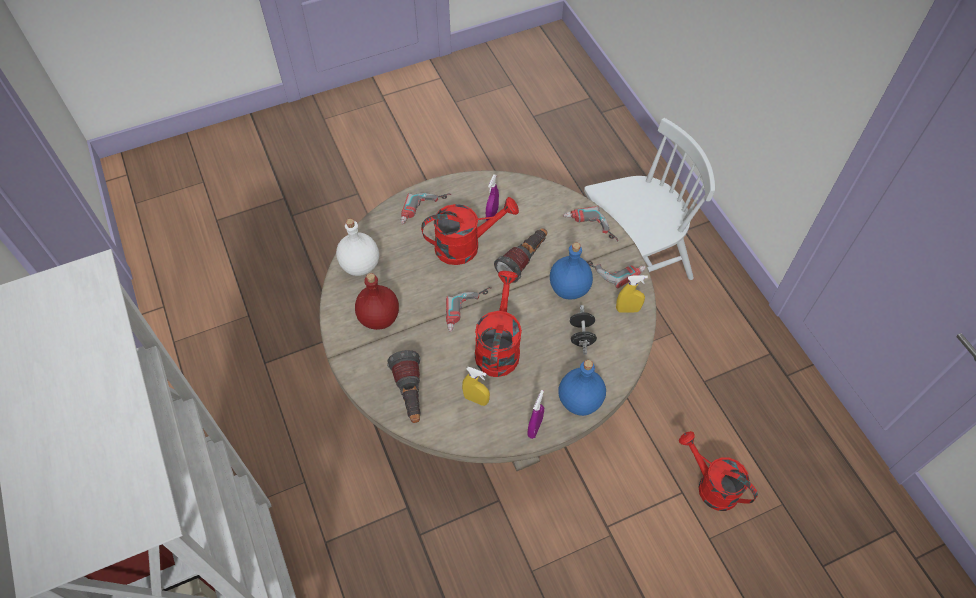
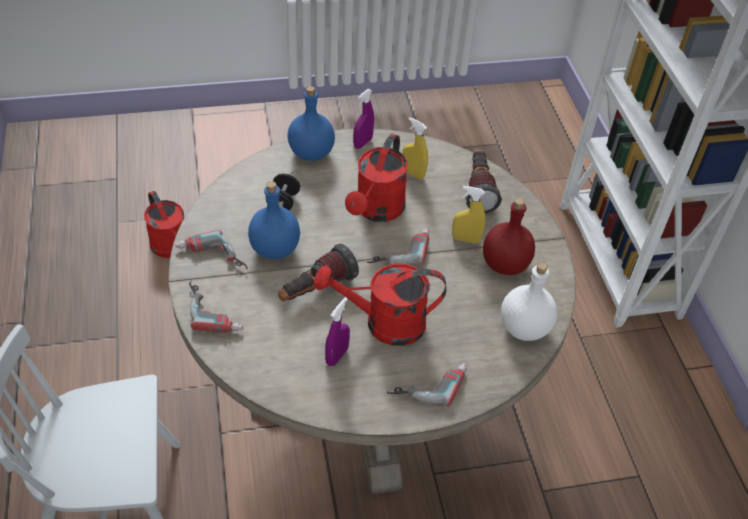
camera: 170 degrees left, 10 degrees down
(628, 309) = (220, 215): yellow spray bottle -> yellow spray bottle (466, 239)

